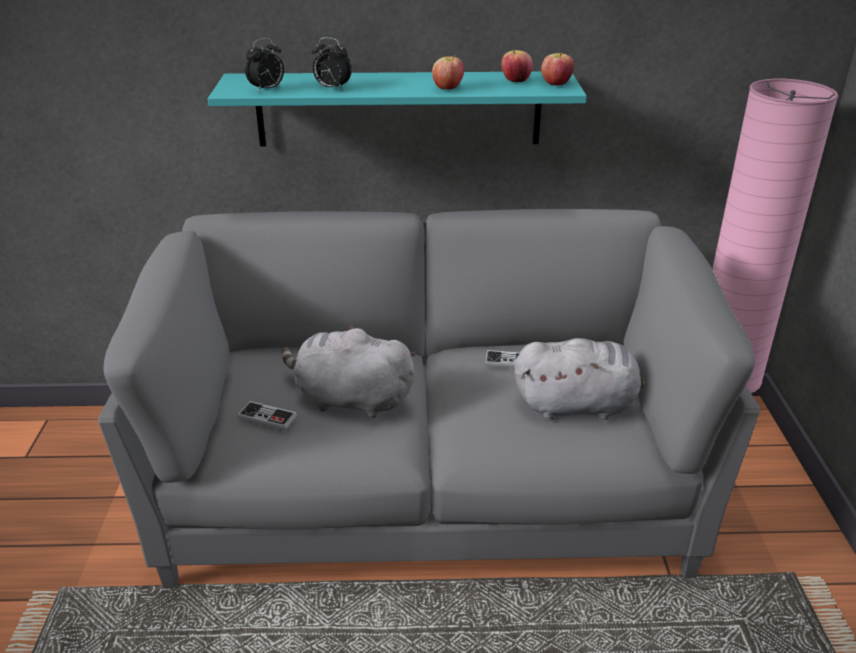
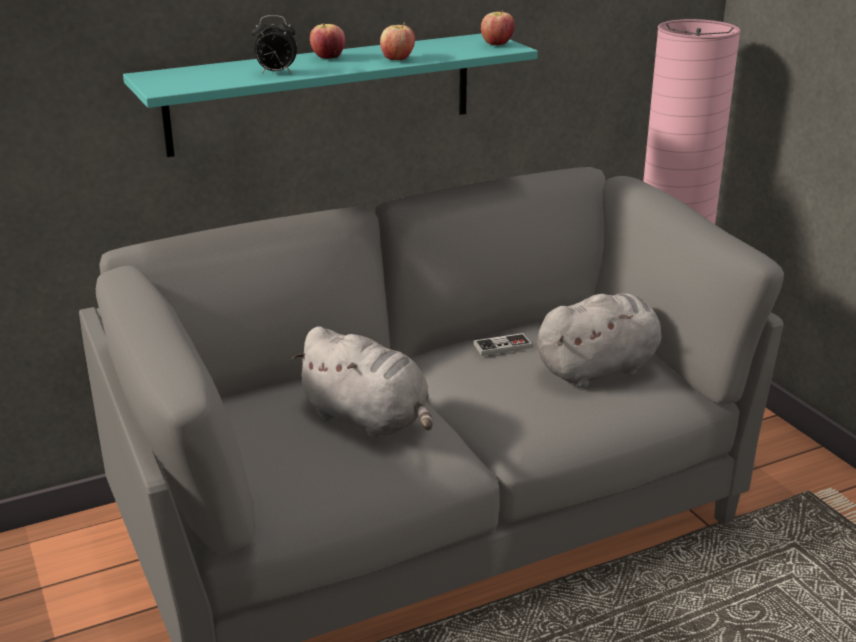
camera: 25 degrees left, 5 degrees down
(267, 90) = (204, 82): alarm clock -> none
(267, 417) = (295, 457): game controller -> none
(349, 399) = (369, 419): grey plush toy -> grey plush toy turned 135 degrees counterclockwise
(516, 81) = (454, 46): apple -> apple (328, 58)

